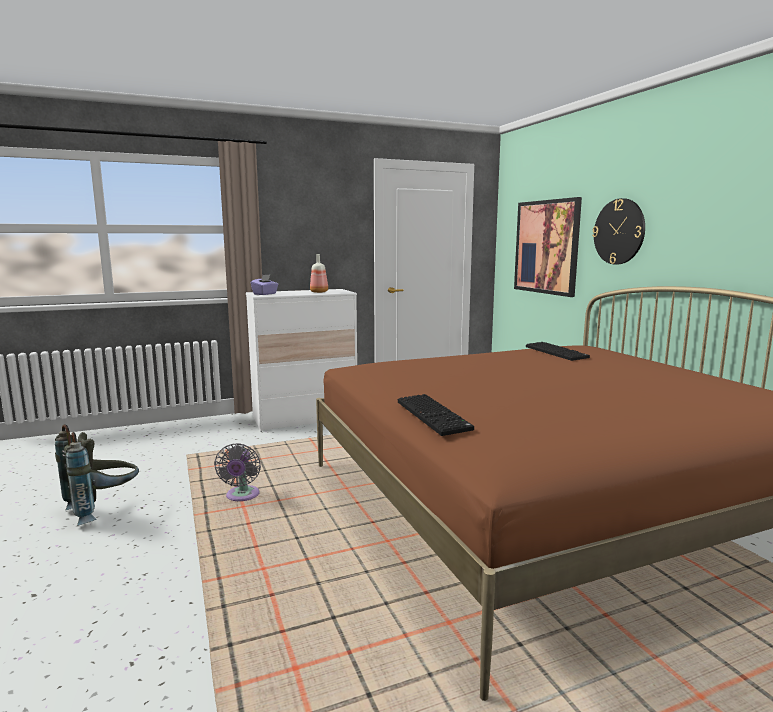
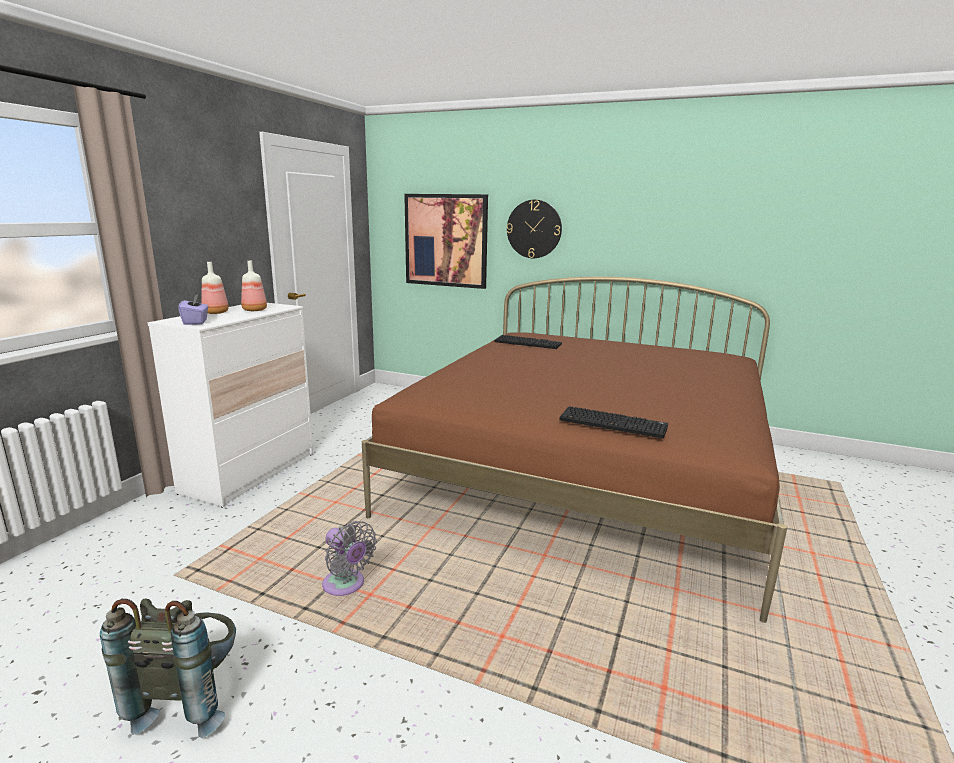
camera: 45 degrees left, 5 degrees up
(294, 291) = (216, 312): none -> bottle

